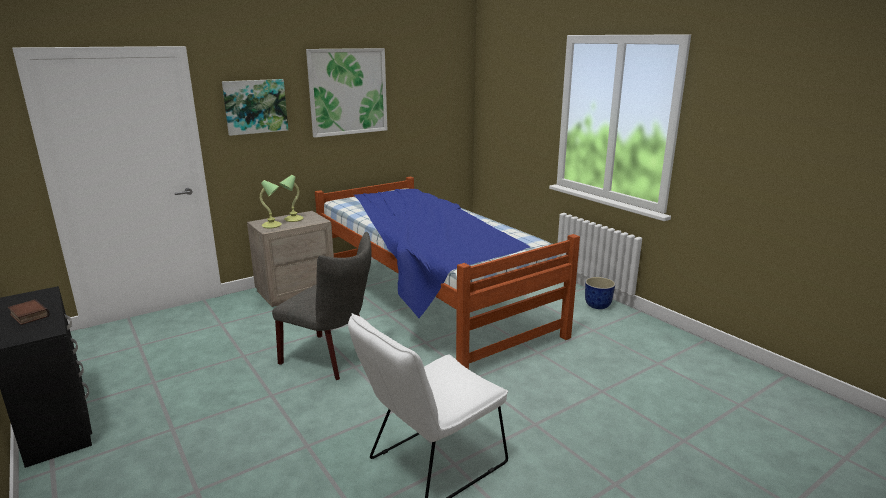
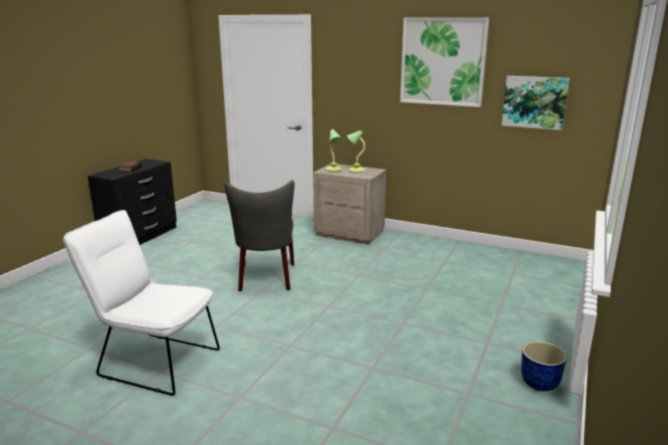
camera: 60 degrees right, 0 degrees up
(255, 106) = (354, 67): picture -> picture (534, 102)
(429, 302) = (403, 286): bed -> none

